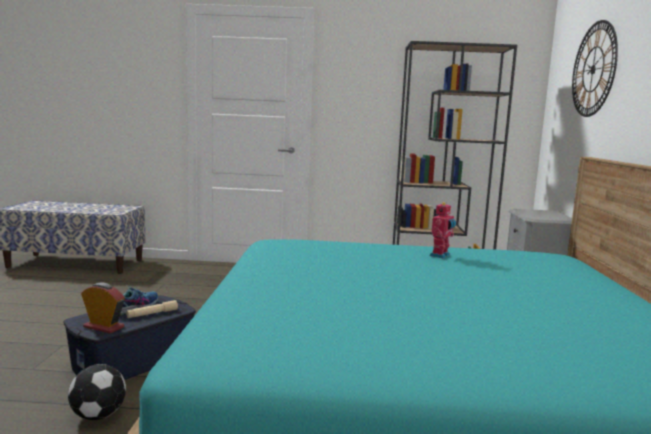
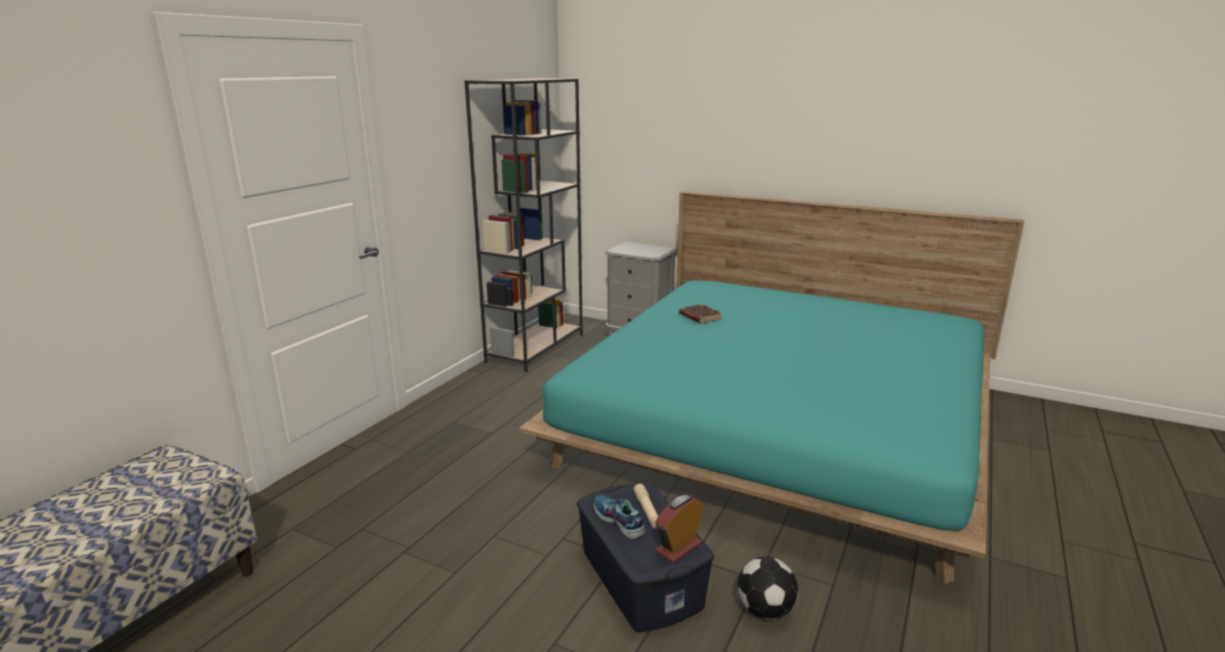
camera: 65 degrees left, 10 degrees up
(441, 255) = (699, 317): toy robot -> brown book
(593, 69) = (659, 109): wall clock -> none

